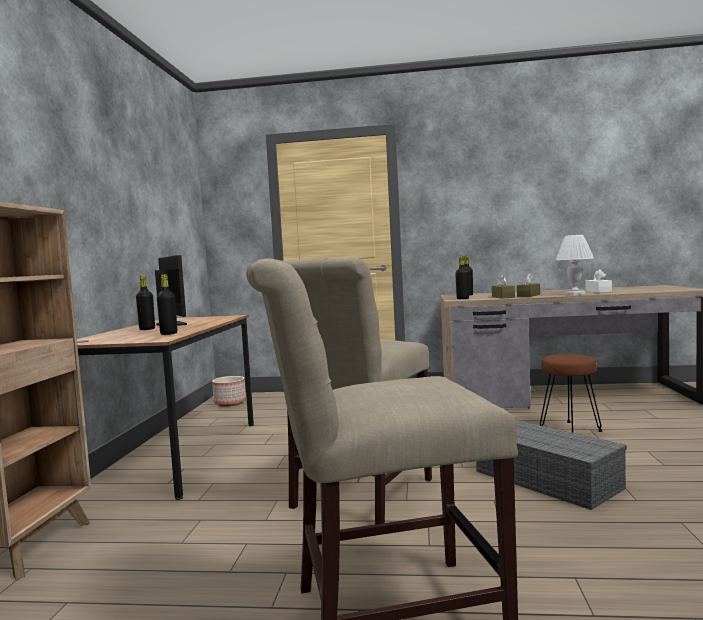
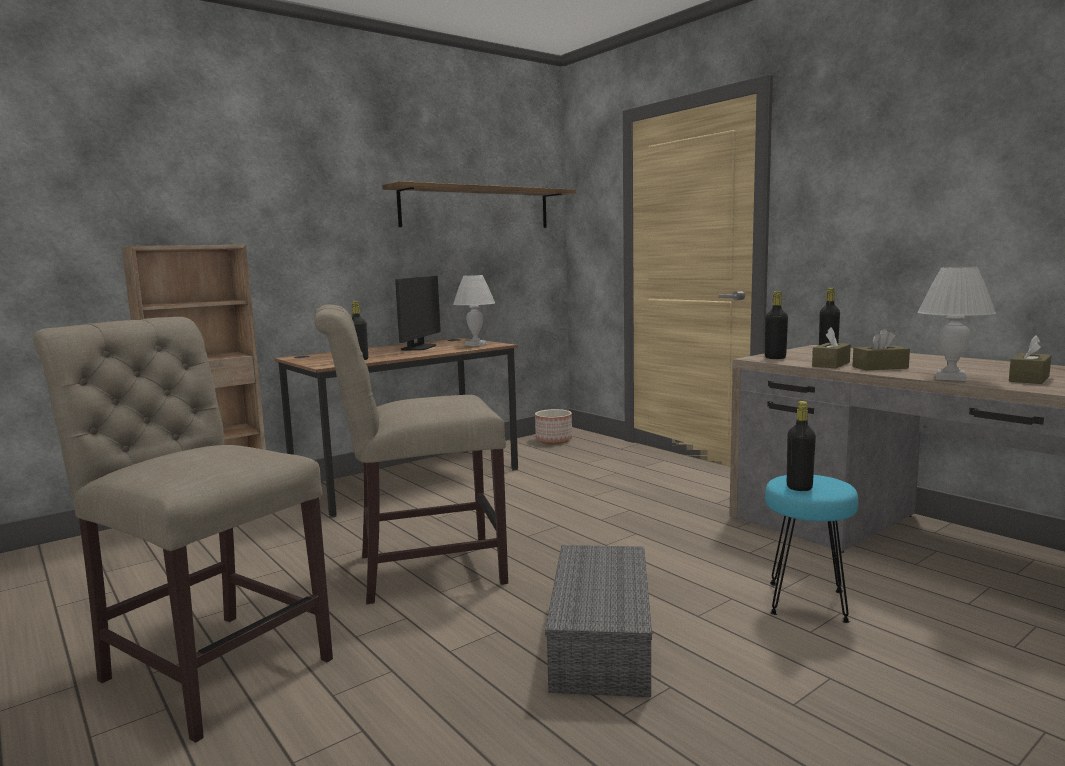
camera: 45 degrees right, 5 degrees up
(147, 329) = (382, 351): black bottle -> black bottle (799, 487)
(162, 200) = (476, 208): none -> shelf
(213, 318) = (476, 344): none -> white table lamp
(569, 430) = (805, 602): brown stool -> turquoise stool
(598, 291) = (1029, 379): white tissue box -> brown tissue box

